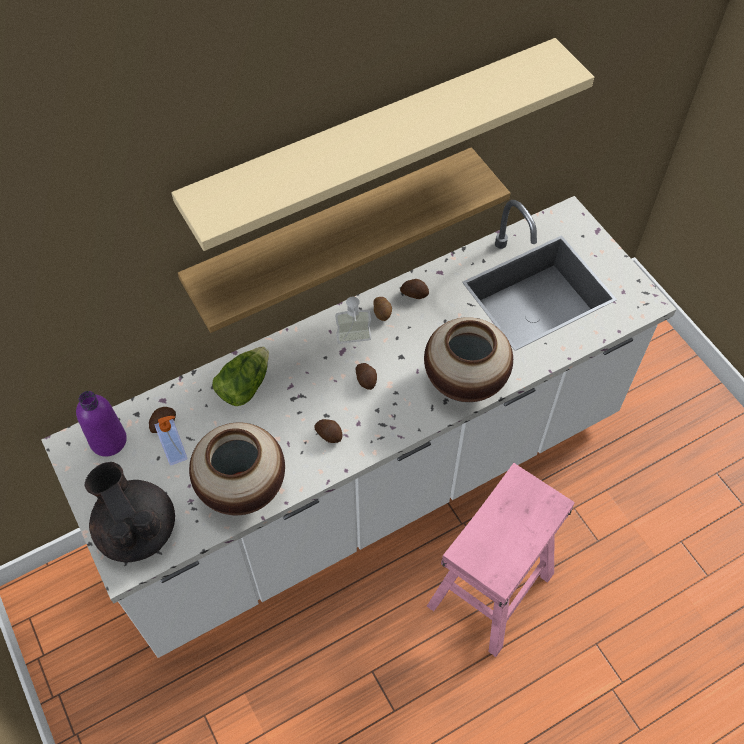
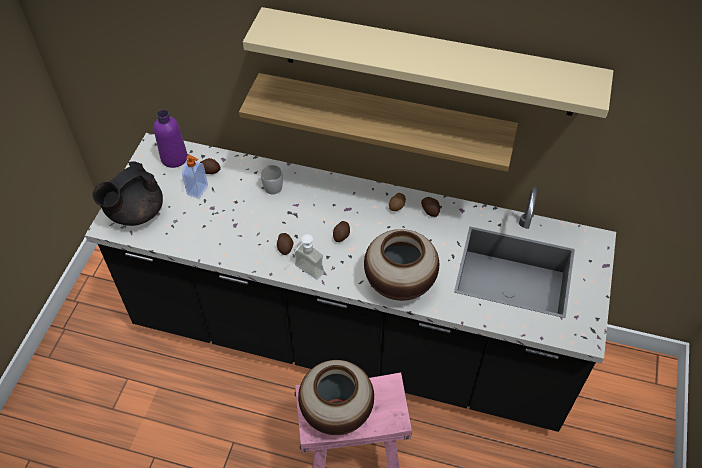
camera: 45 degrees right, 5 degrees down
(137, 529) = (135, 213): black teapot -> black teapot turned 150 degrees counterclockwise
(242, 487) = (208, 235): vase -> vase (336, 411)
(244, 385) = (272, 184): lettuce -> white mug
(354, 343) = (360, 210): soap dispenser -> soap dispenser (305, 273)
(372, 484) = (351, 339): white counter -> black counter

